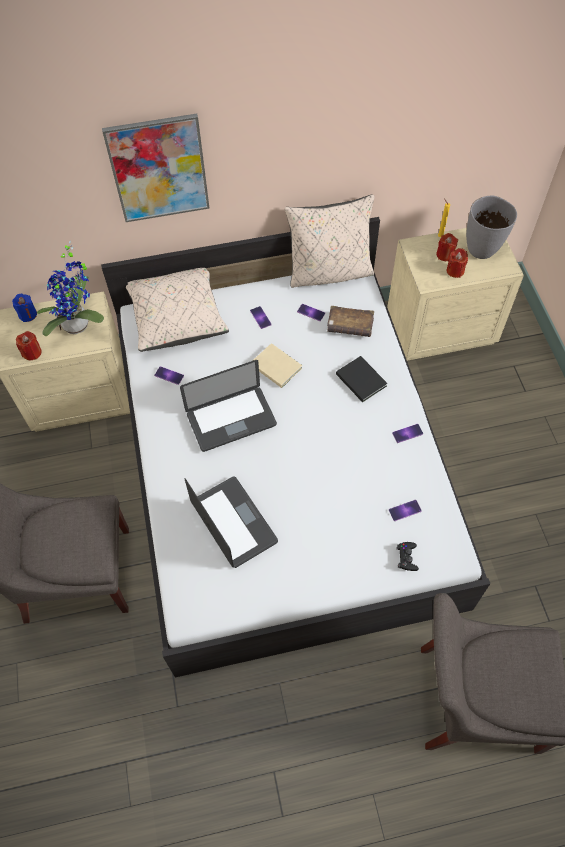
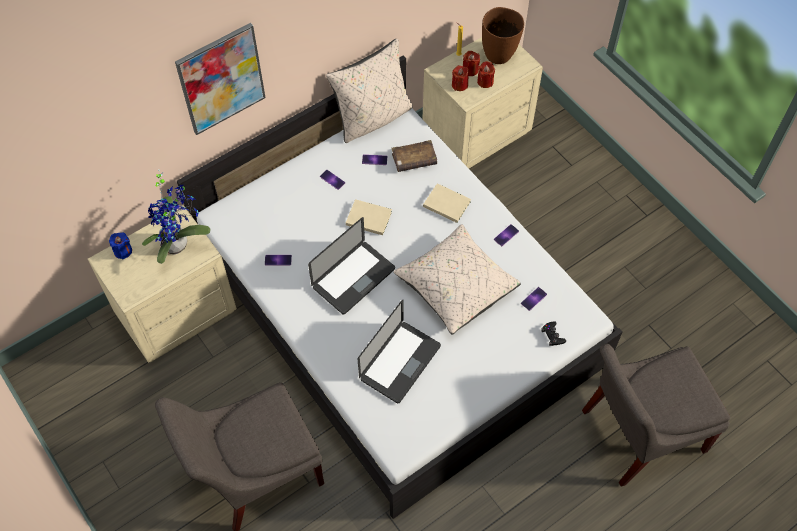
camera: 25 degrees left, 0 degrees up
(32, 353) = (148, 284): red candle -> red candle (459, 85)
(177, 318) = (257, 206): beige pillow -> beige pillow (456, 287)
(233, 522) = (400, 362): laptop -> laptop turned 90 degrees clockwise
(361, 379) = (446, 203): black book -> beige book
(482, 249) = (499, 55): grey vase -> brown vase

